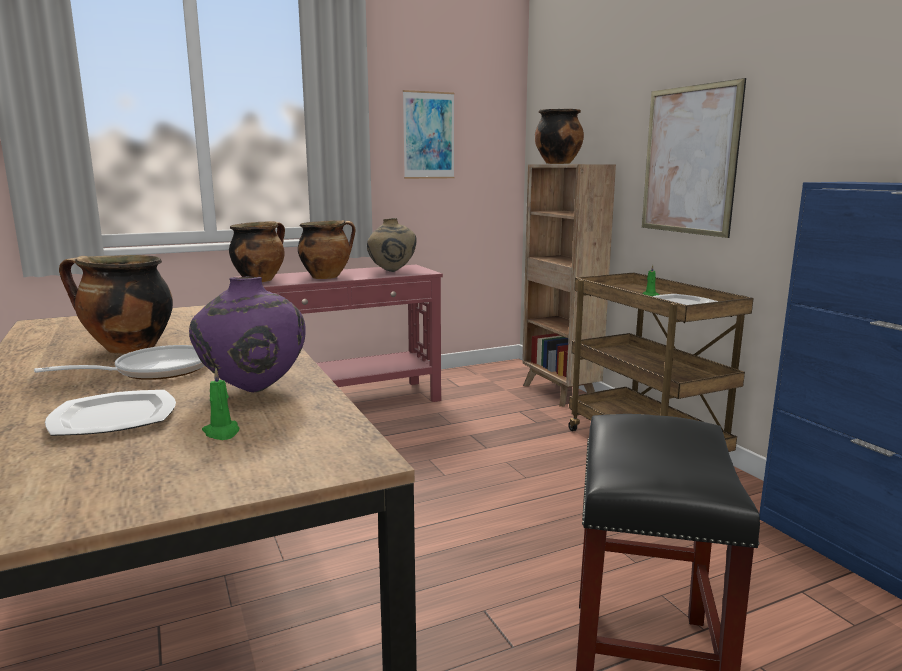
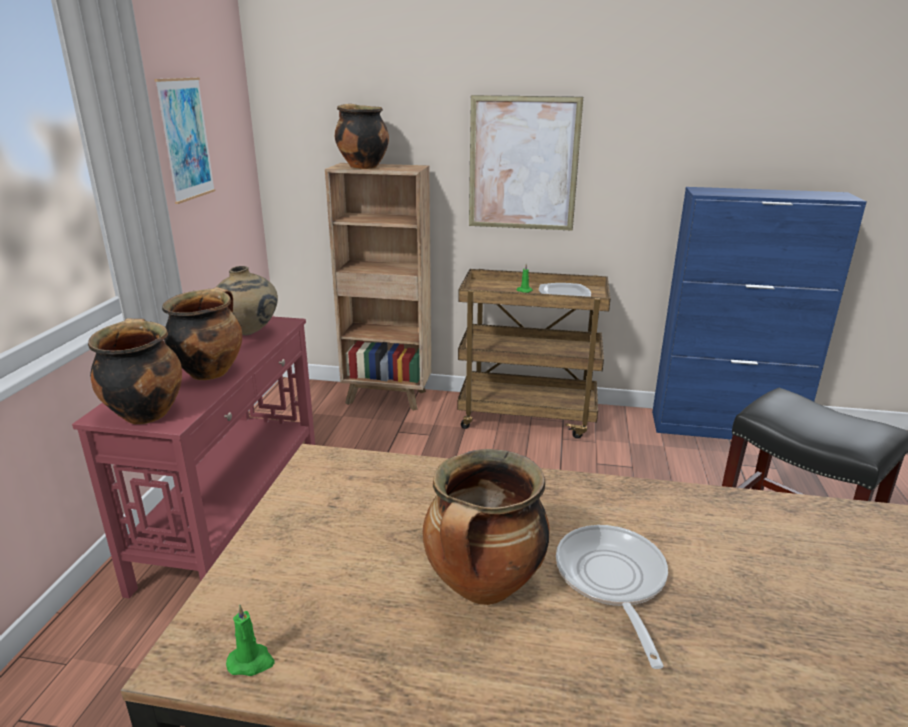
camera: 55 degrees left, 10 degrees up
(112, 417) = (784, 636): plate -> none
(222, 432) = (852, 574): green candle -> green candle (251, 662)
(253, 391) = (727, 532): purple vase -> none

